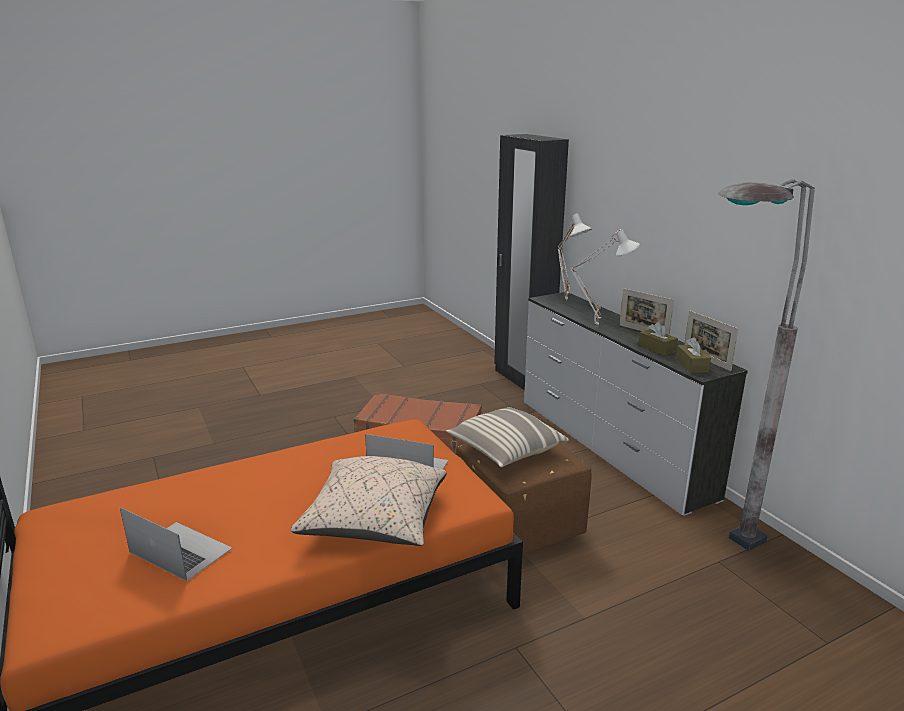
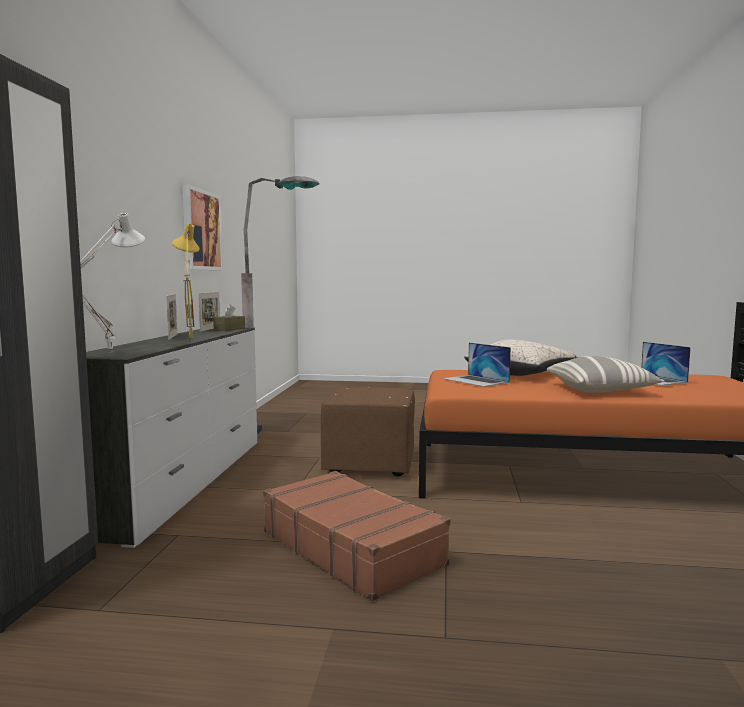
camera: 145 degrees left, 15 degrees down
(505, 450) = (379, 394): pillow -> pillow (601, 390)
(597, 326) = (188, 341): white table lamp -> yellow table lamp
(657, 348) = (211, 333): brown tissue box -> none
(777, 248) = (201, 230): none -> picture

